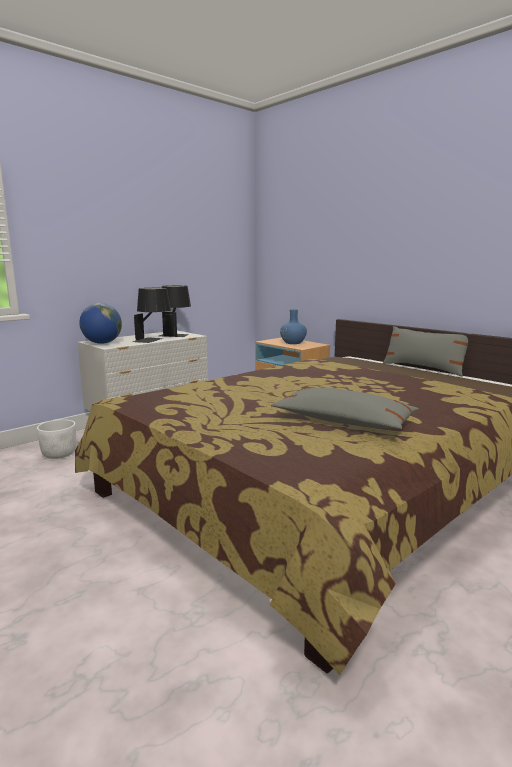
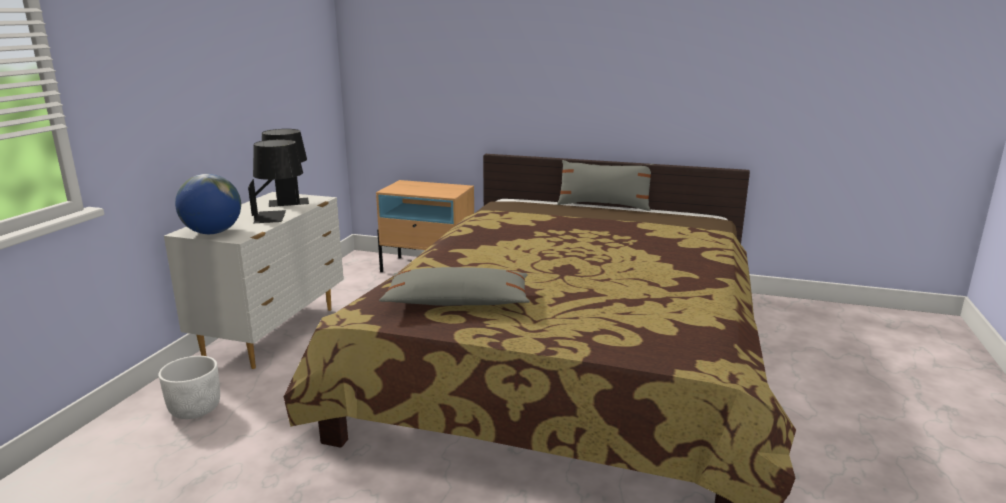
camera: 30 degrees left, 5 degrees up
(293, 343) = (427, 188): blue vase -> none
(343, 421) = (640, 291): grey pillow -> grey pillow (457, 302)

